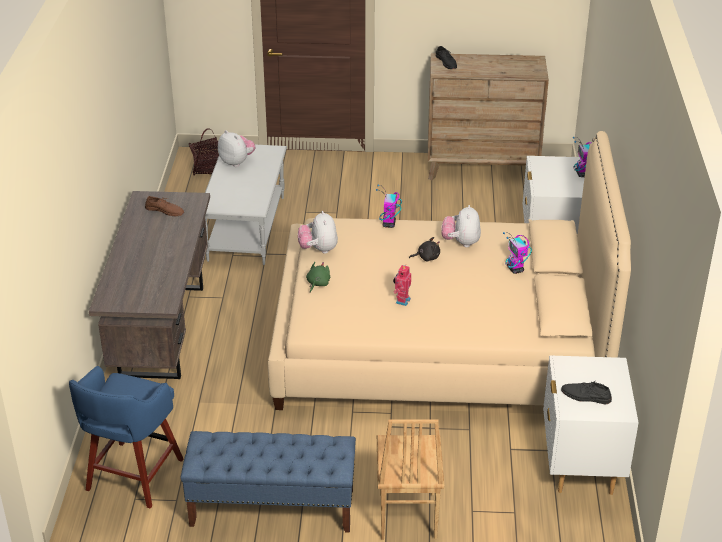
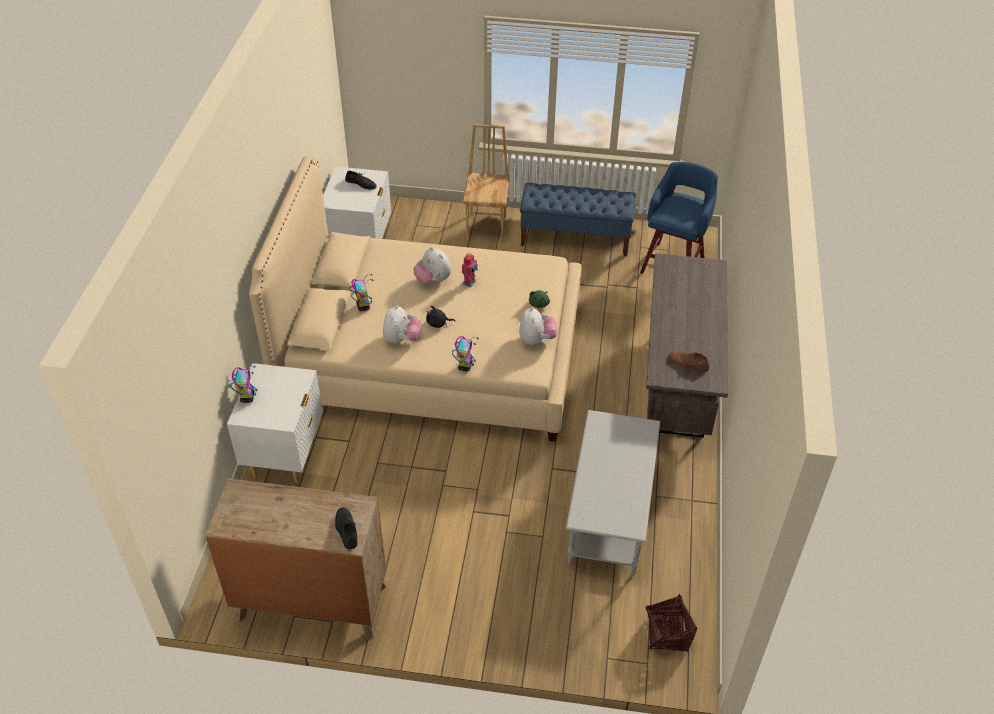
camera: 175 degrees left, 10 degrees up
(237, 162) = (625, 499): plush toy -> plush toy (433, 280)

